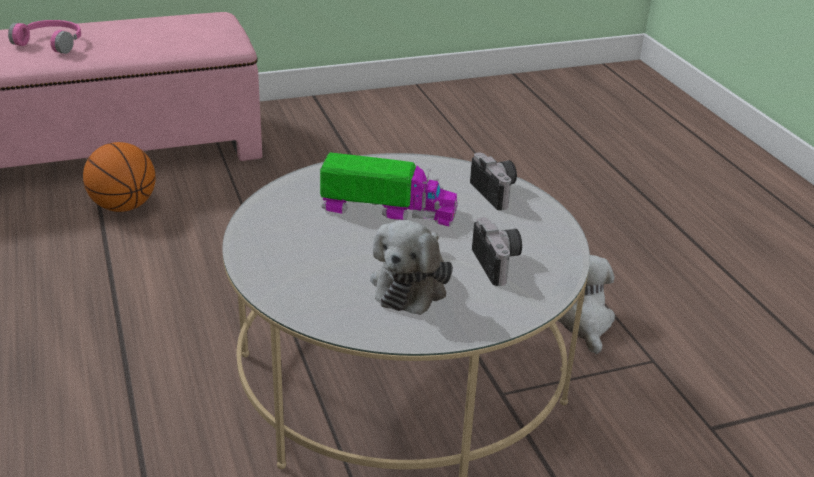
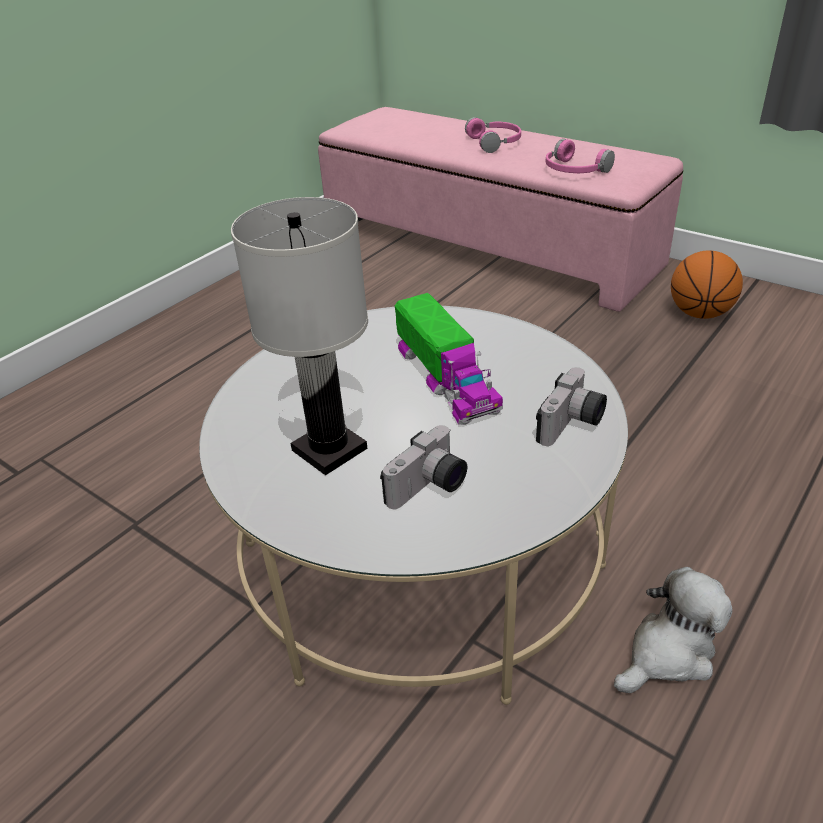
camera: 60 degrees right, 5 degrees up
(123, 206) = (465, 299): basketball -> basketball (700, 313)
(172, 45) = (573, 170): none -> pink headphones
(411, 284) = (330, 449): plush toy -> white table lamp

